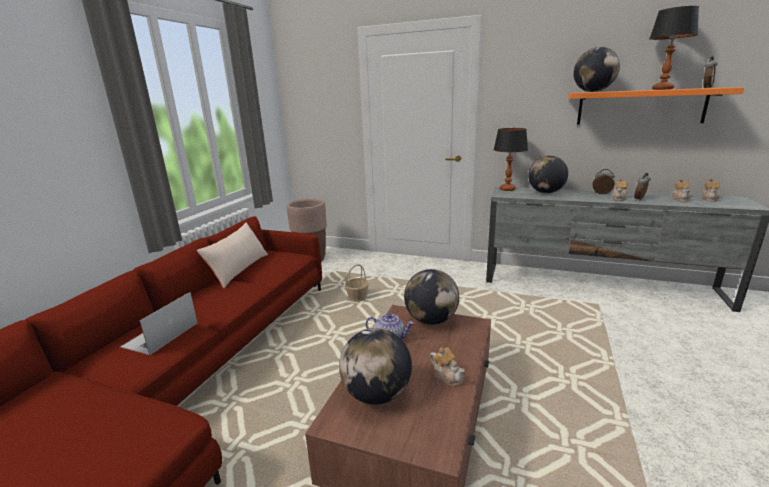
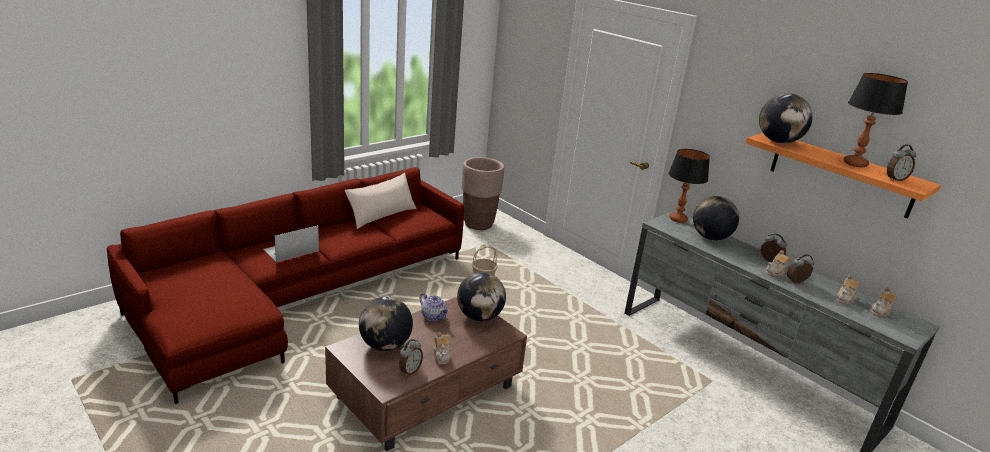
camera: 25 degrees right, 5 degrees up
(437, 411) = (410, 371): none -> alarm clock

